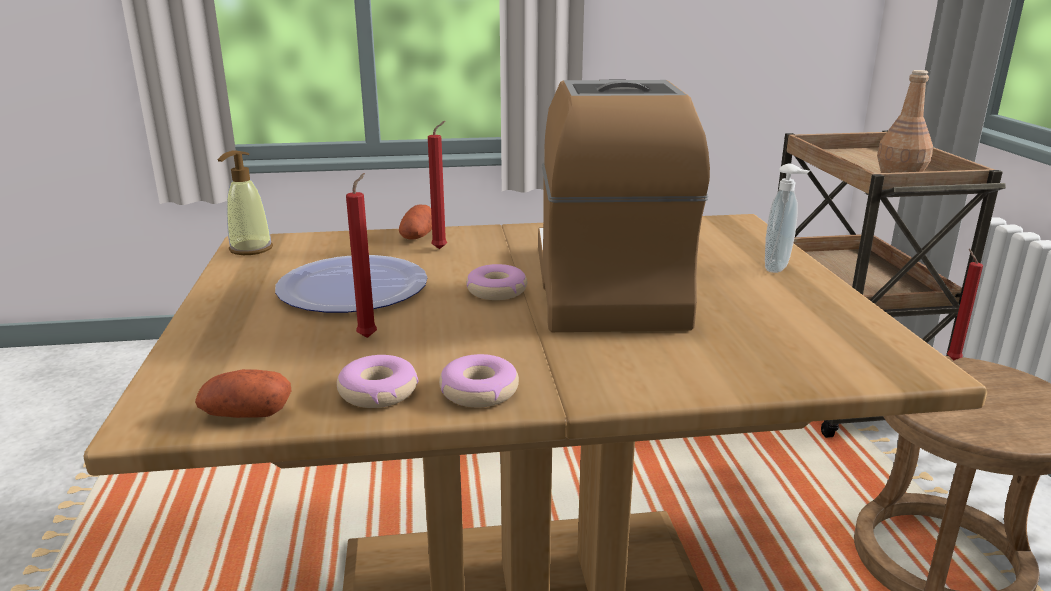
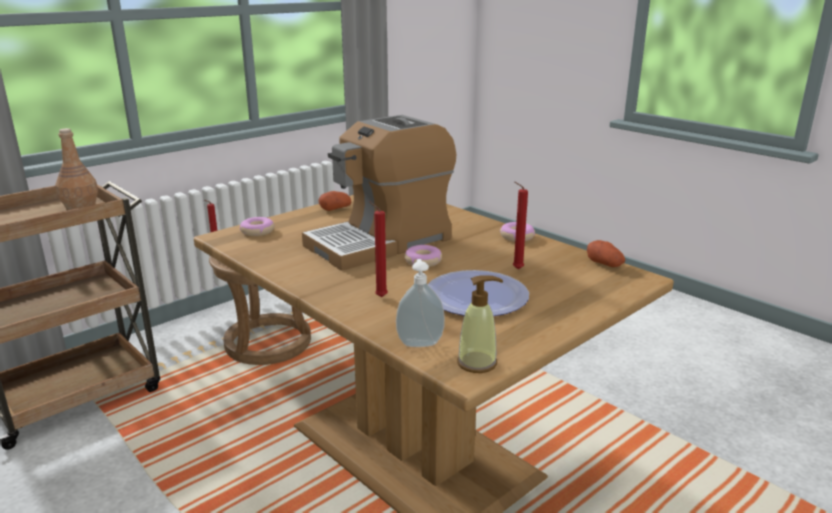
camera: 125 degrees left, 0 degrees up
(378, 392) = (549, 250): donut -> donut (257, 231)
(418, 236) = (365, 313): potato -> potato (335, 209)
(779, 268) = (303, 217): soap dispenser -> soap dispenser (420, 343)

